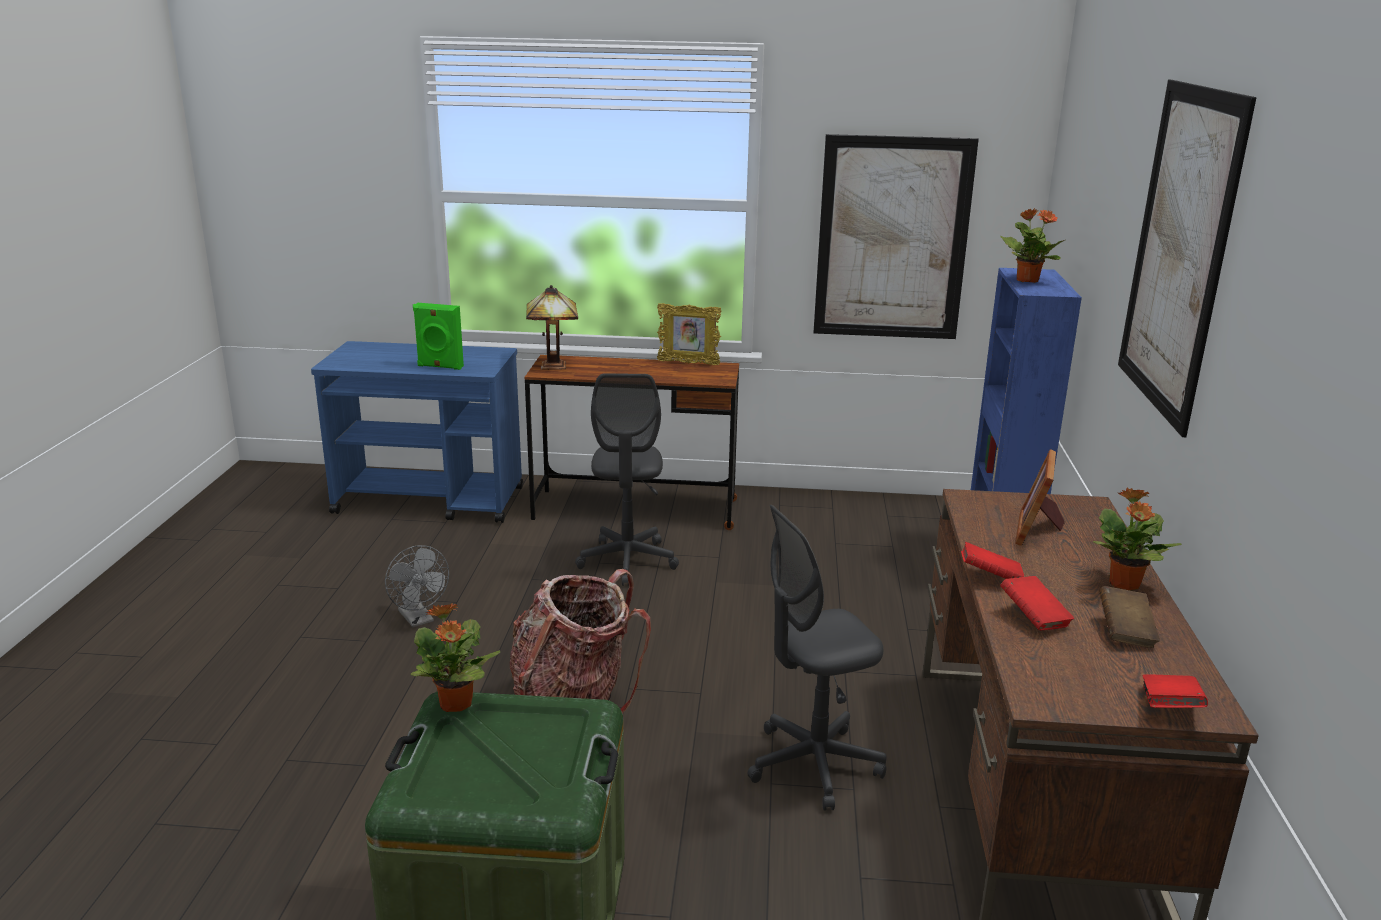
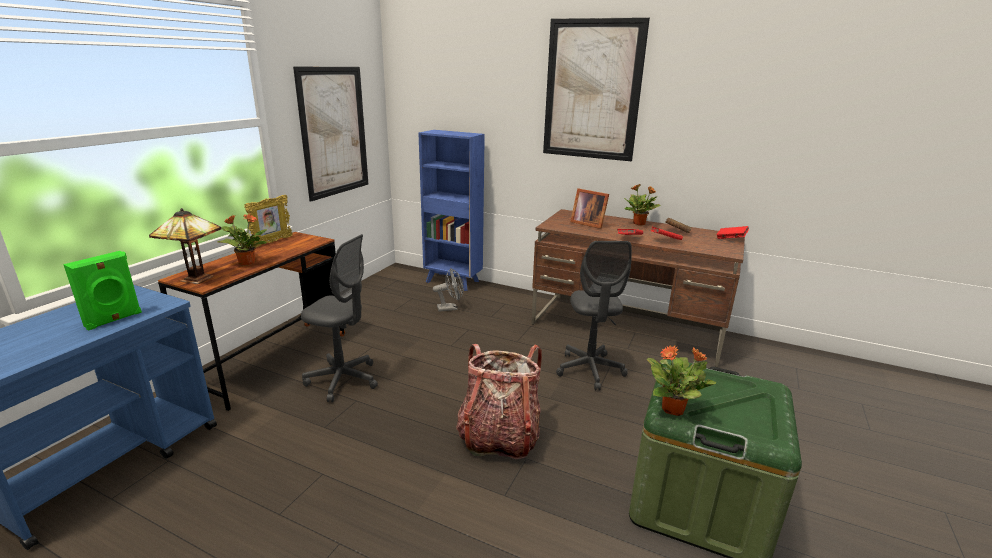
camera: 70 degrees left, 0 degrees up
(419, 619) = (332, 501): grey fan -> grey fan (450, 308)
(1027, 280) = (448, 133): potted plant -> potted plant (246, 263)

